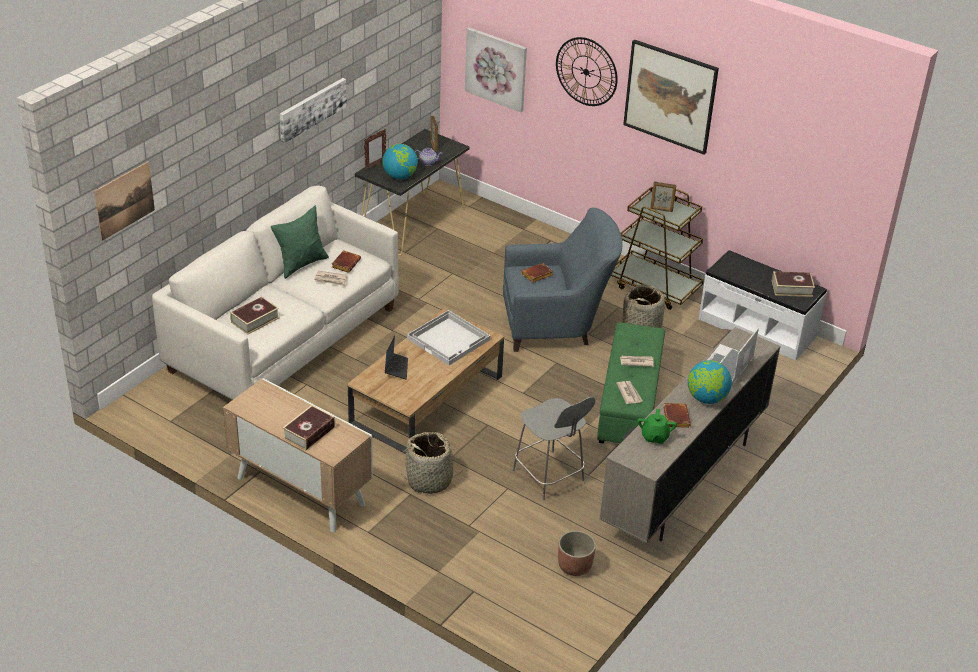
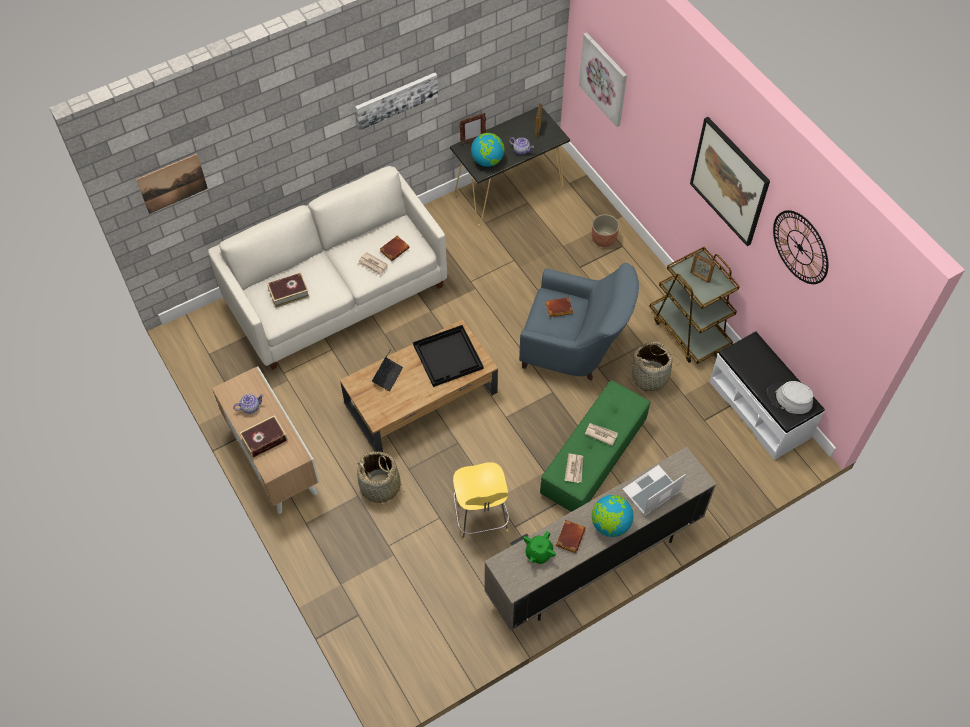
camera: 25 degrees right, 20 degrees up
(276, 411) = (250, 407): none -> teapot
(301, 264) = (358, 238): green pillow -> none
(449, 339) = (448, 357): white tray -> black tray
(549, 477) = (481, 517): grey stool -> yellow stool
(575, 566) = (452, 620): planter -> planter (603, 239)
(586, 71) = (669, 121): wall clock -> wall clock (800, 247)
(792, 288) = (789, 399): book -> grey hat

